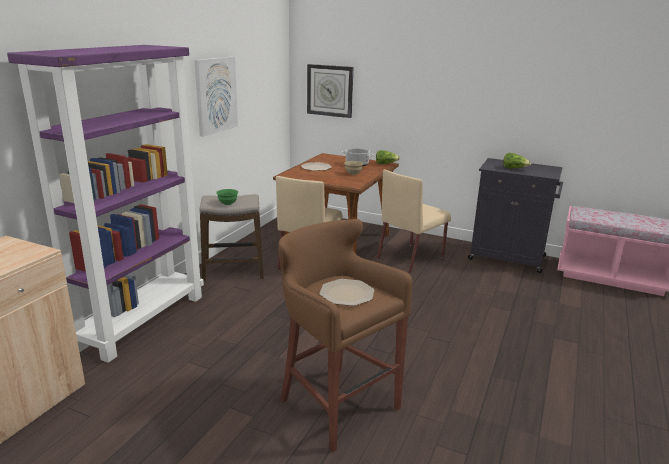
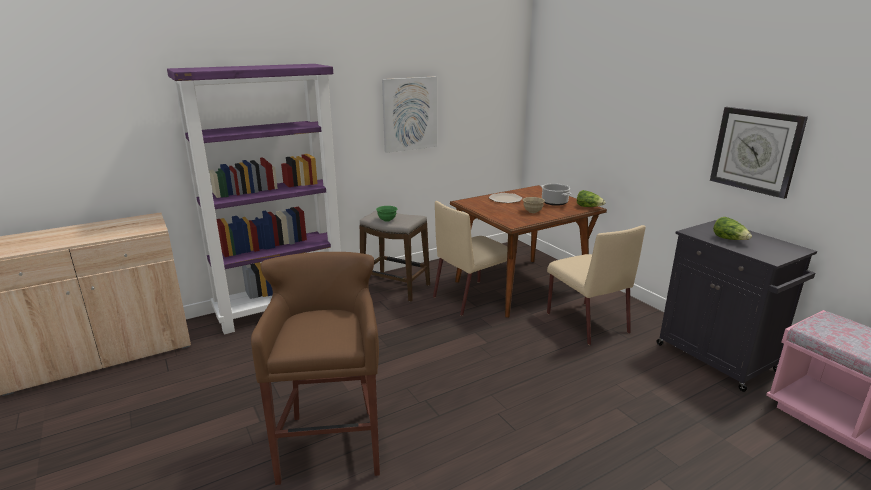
camera: 35 degrees right, 0 degrees up
(330, 90) = (558, 117): wall clock -> wall clock (756, 151)
(346, 293) = (318, 329): plate -> none
(411, 257) = (585, 322): beige chair -> beige chair turned 105 degrees counterclockwise

